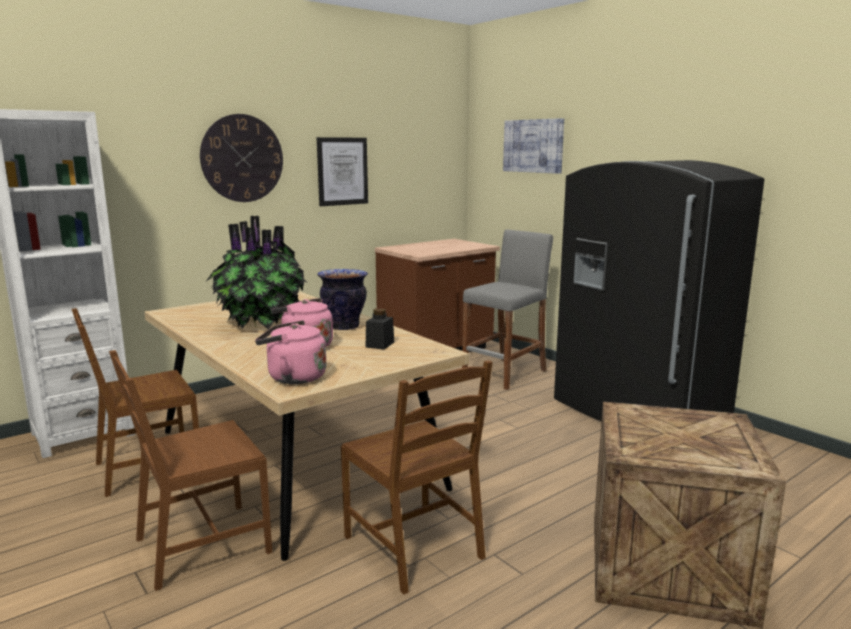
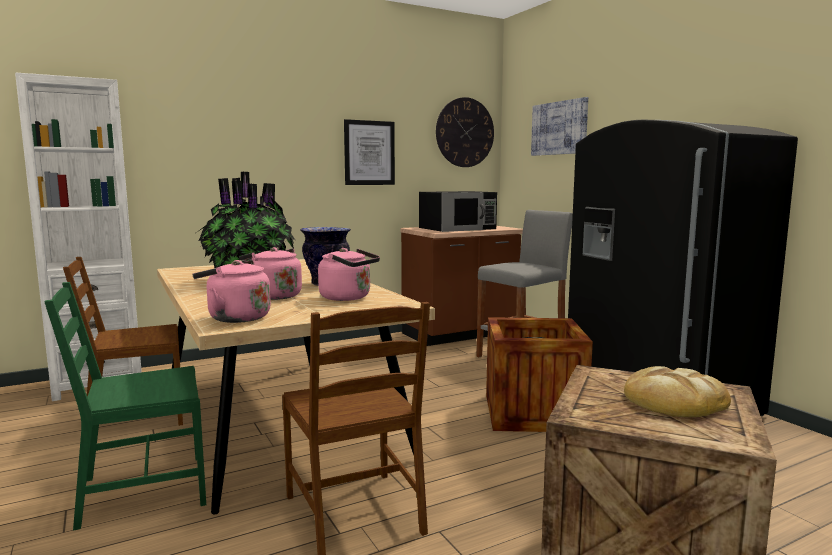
camera: 10 degrees right, 5 degrees down
(201, 545) = (142, 491): brown chair -> green chair
(242, 158) = (269, 136): wall clock -> wall clock (465, 132)
(380, 344) = (348, 298): black jar -> pink kettle
(434, 247) = (458, 228): none -> black microwave
(535, 433) = (533, 413): none -> crate
(695, 432) = (674, 400): none -> bread

